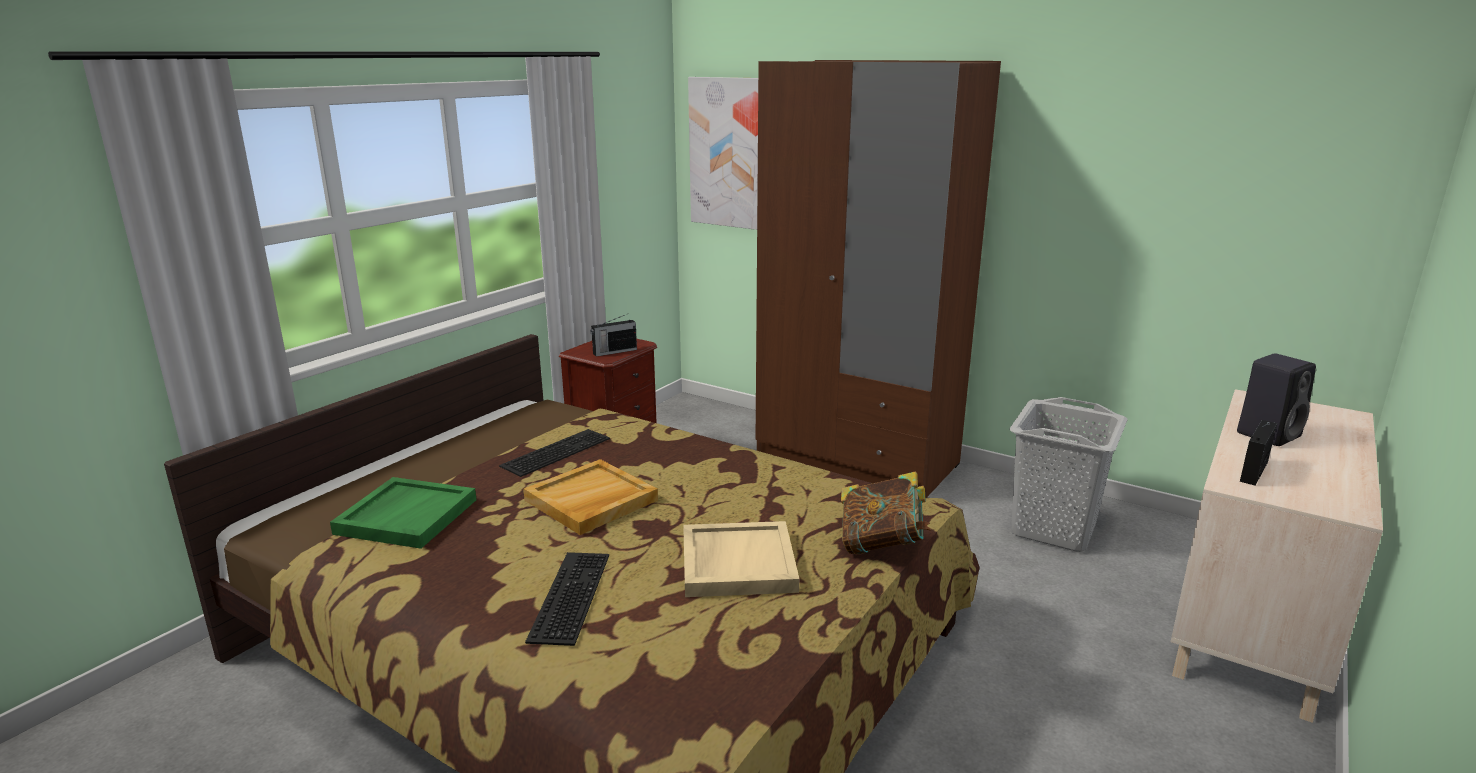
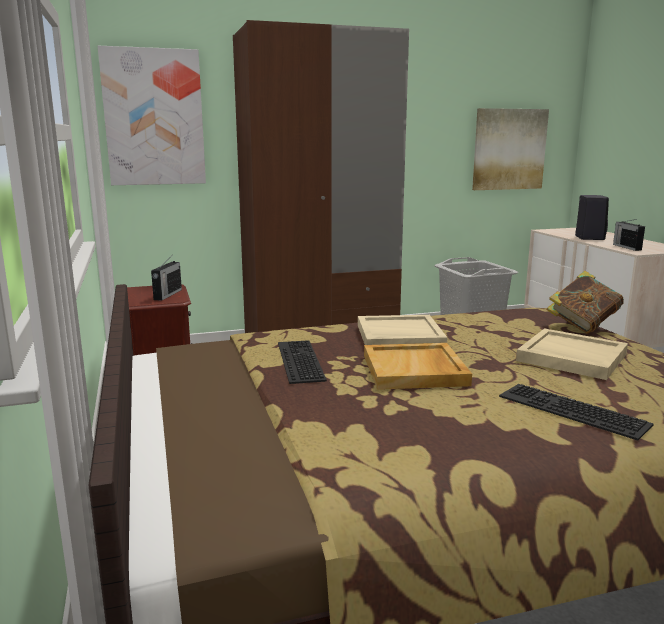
camera: 50 degrees left, 5 degrees down
(406, 516) = (329, 439): green tray -> none
(679, 466) = (399, 336): none -> beige tray
(1243, 241) = (509, 149): none -> picture

